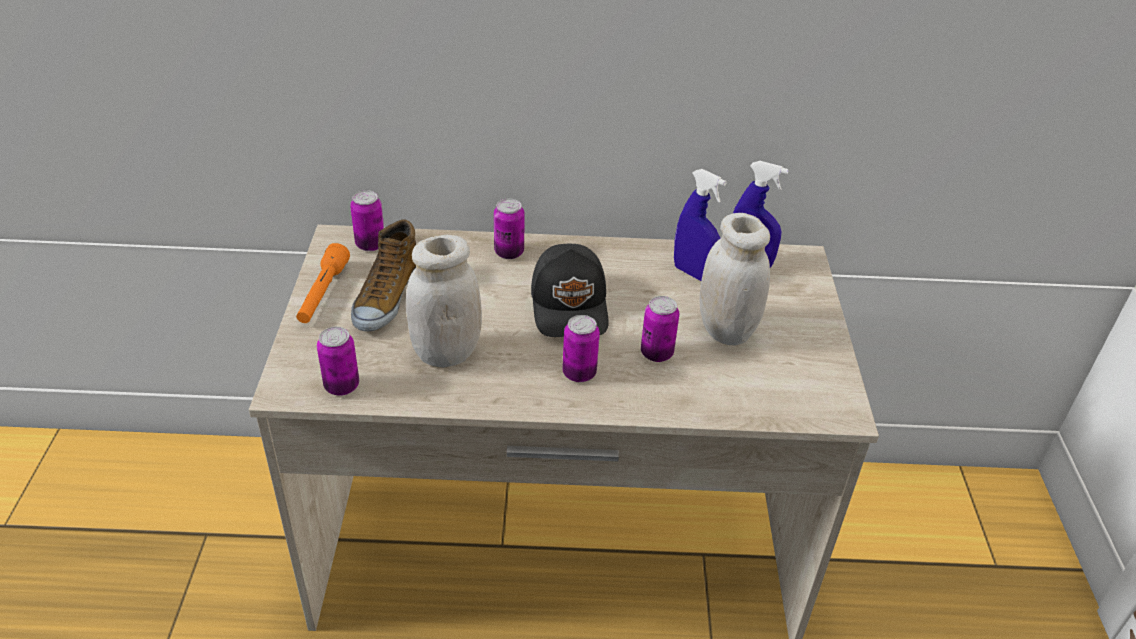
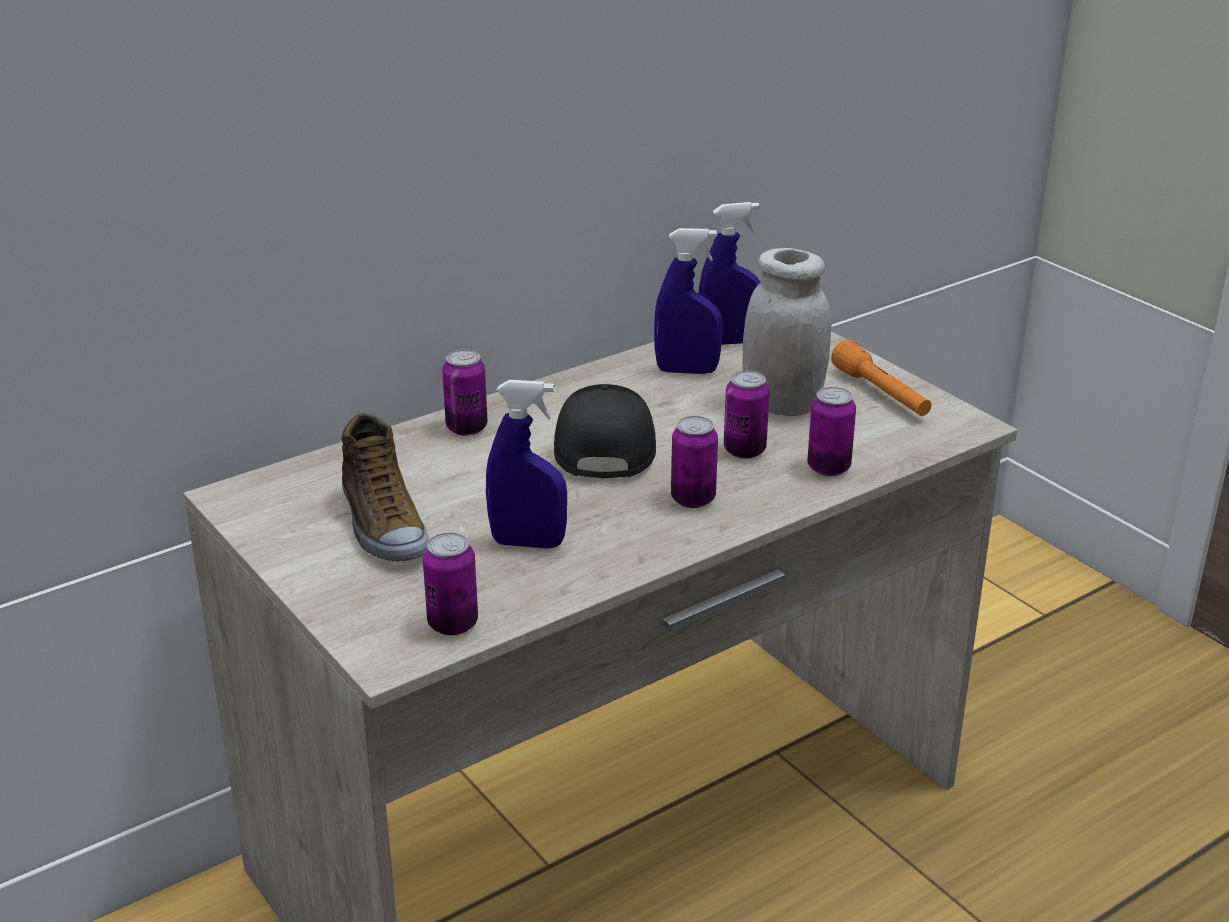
camera: 35 degrees left, 10 degrees down
(323, 293) = (297, 553): orange flashlight -> orange flashlight (881, 394)
(370, 244) = (286, 484): can -> can (828, 468)
(446, 353) = (528, 543): white jar -> blue spray bottle
(571, 305) = (603, 447): black cap -> black cap turned 135 degrees counterclockwise

